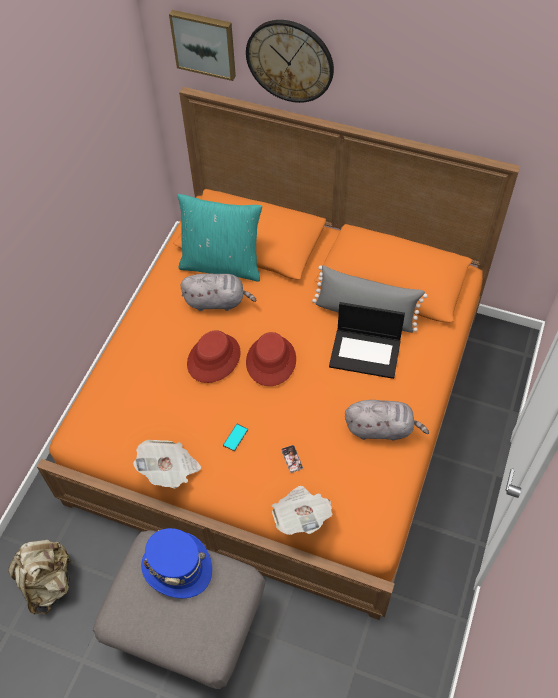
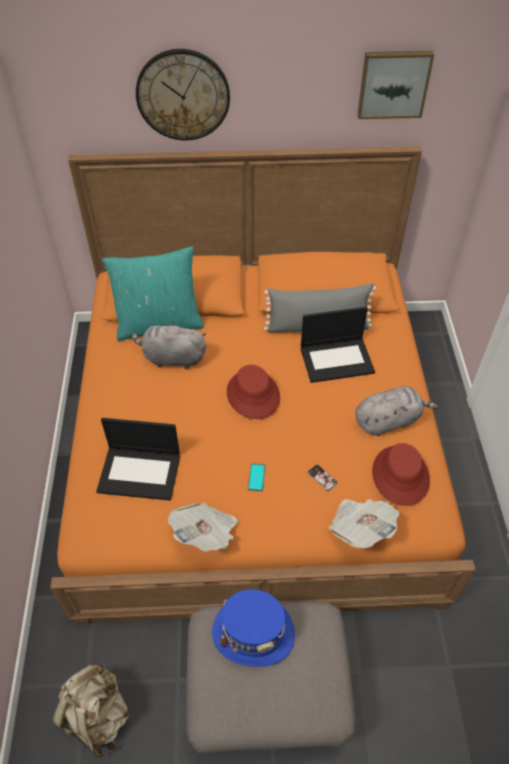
camera: 25 degrees left, 5 degrees down
(142, 397) = (140, 472): none -> laptop
(204, 43) = (87, 99): picture -> picture (393, 83)
(213, 358) = (195, 411): red hat -> red hat (400, 475)
(217, 301) = (172, 358): grey plush toy -> grey plush toy turned 150 degrees counterclockwise

